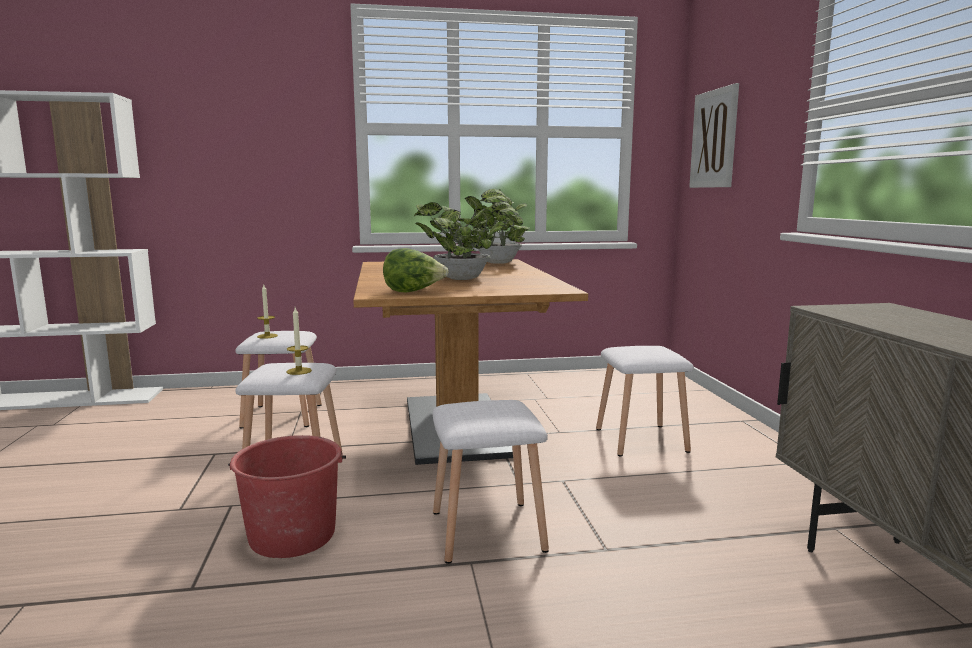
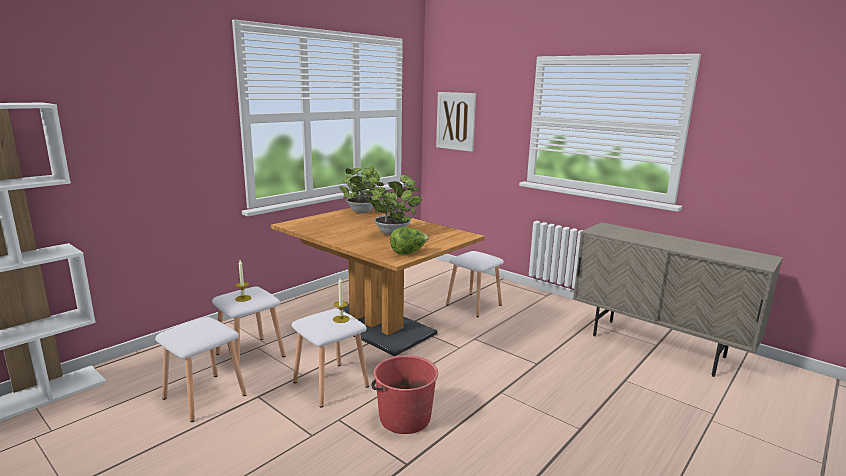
camera: 40 degrees left, 5 degrees up
(485, 531) = (484, 376): white stool -> white stool (204, 397)

